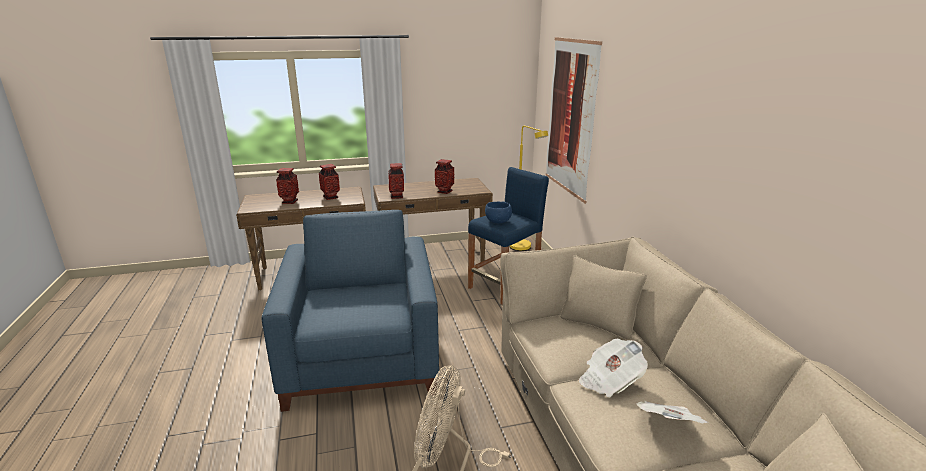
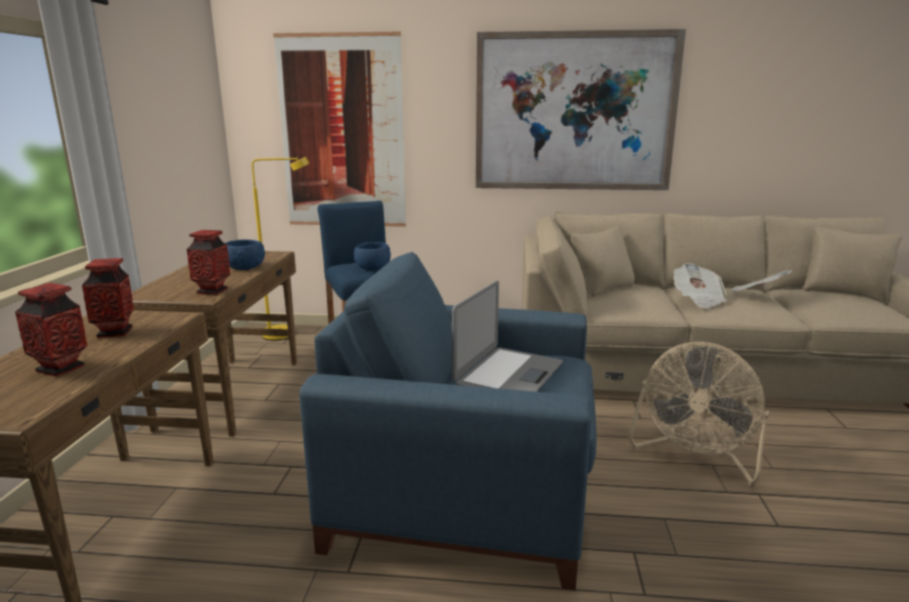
camera: 70 degrees left, 5 degrees down
(358, 300) = (508, 375): none -> laptop
(444, 191) = (245, 267): vase -> blue bowl
(687, 142) = (574, 112): none -> picture

